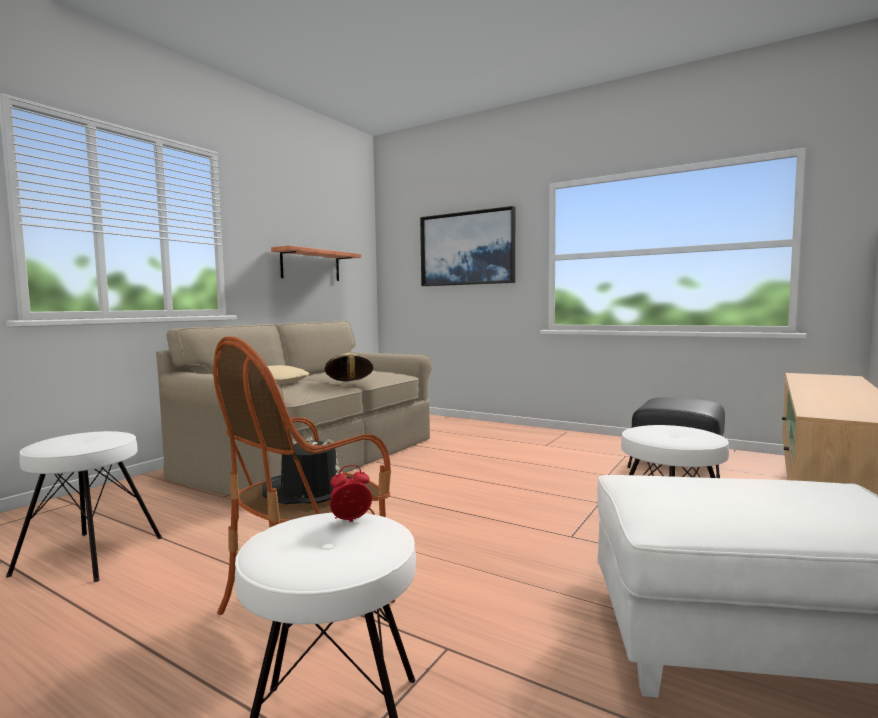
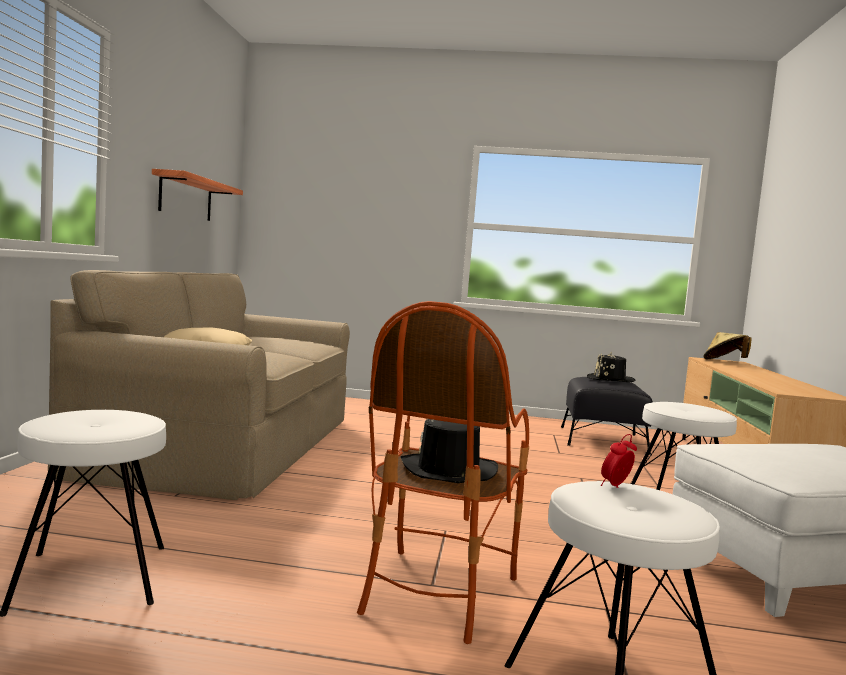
camera: 25 degrees left, 0 degrees up
(349, 383) = (297, 353): beige hat -> beige hat (724, 362)
(467, 248) = (370, 202): picture -> none
(683, 400) = (610, 380): none -> black hat

